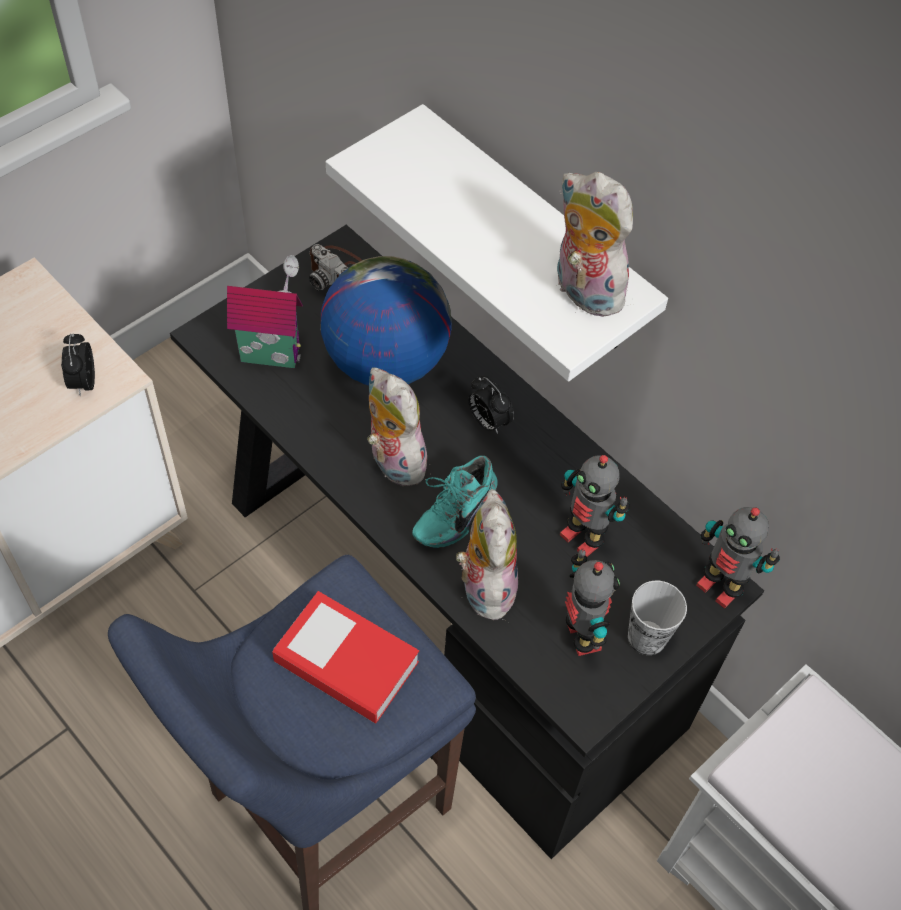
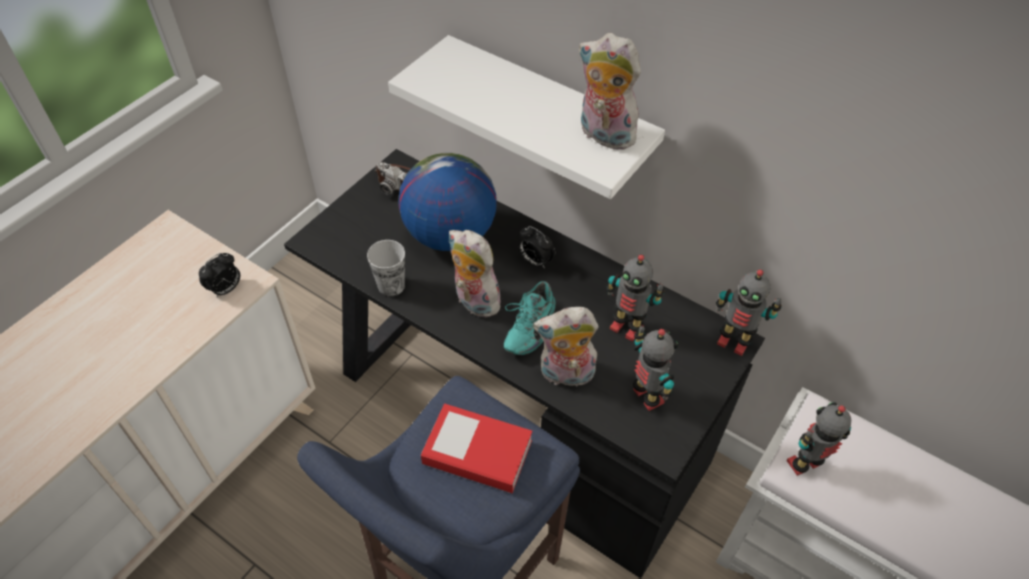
camera: 10 degrees left, 5 degrees down
(83, 382) = (226, 289): alarm clock -> alarm clock turned 120 degrees counterclockwise
(271, 352) = (364, 243): toy house -> none
(484, 585) = (565, 375): plush toy -> plush toy turned 75 degrees counterclockwise
(646, 637) = (693, 387): cup -> cup (391, 286)
(771, 770) = (805, 465): none -> toy robot

